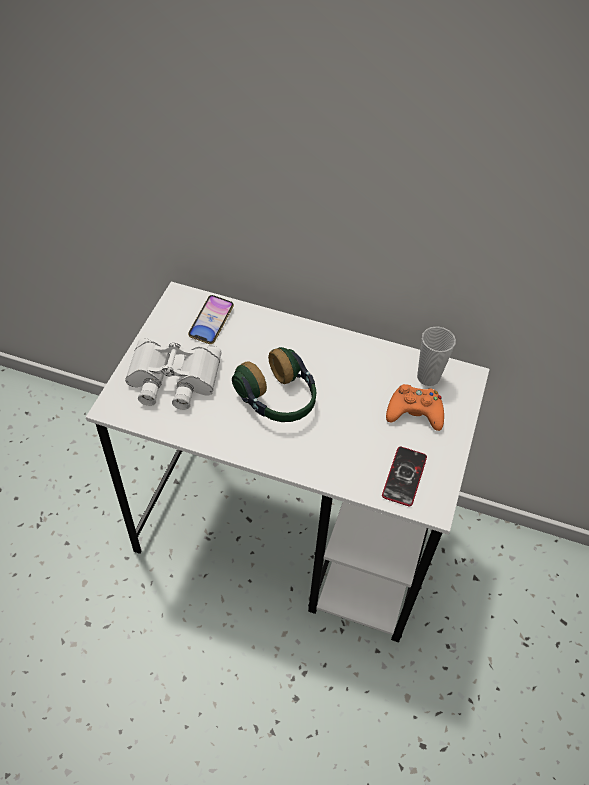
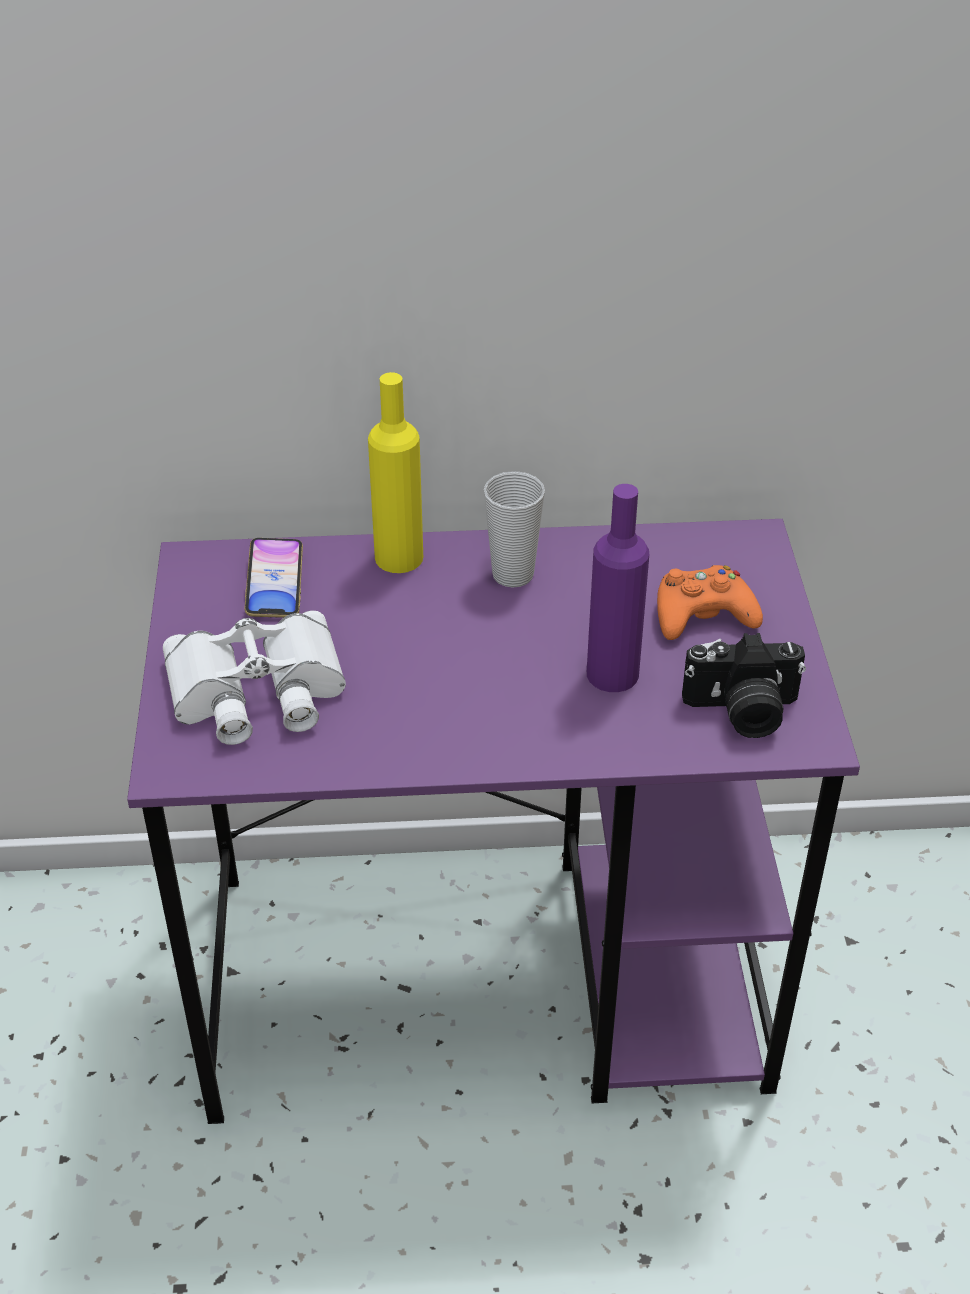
camera: 20 degrees left, 10 degrees down
(278, 327) = (399, 557): none -> yellow bottle
(278, 399) = (464, 664): headphones -> none
(289, 531) = (490, 981): white desk -> purple desk
(349, 430) = (612, 674): none -> purple bottle
(404, 476) = (742, 712): phone -> camera
(428, 377) = (694, 558): cup -> cup (513, 574)

